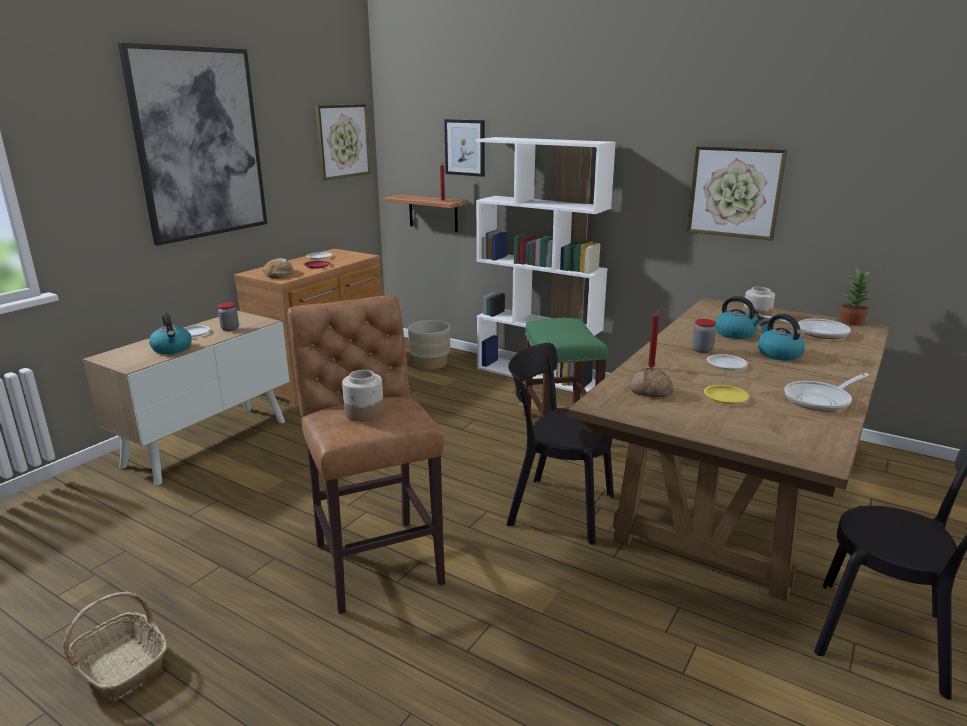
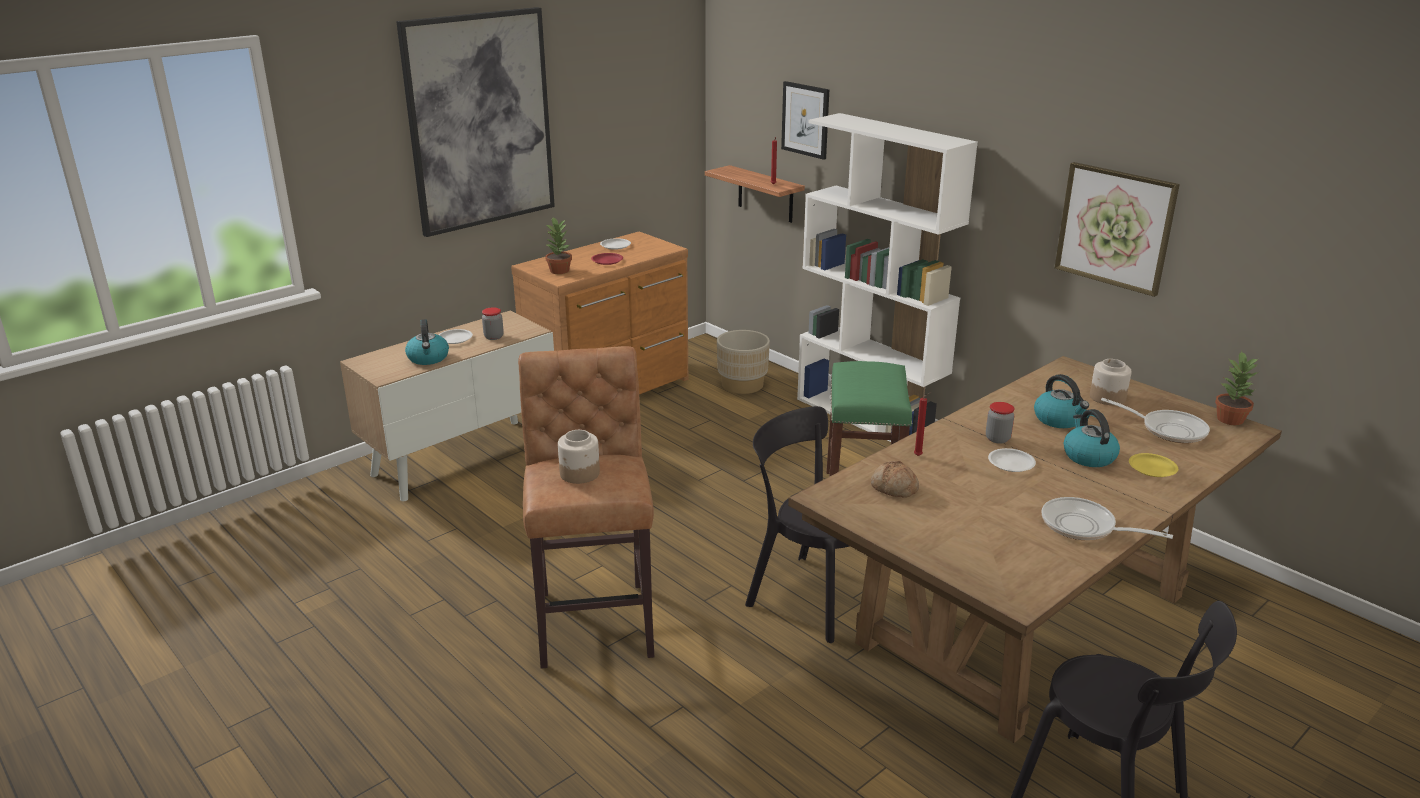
camera: 15 degrees right, 5 degrees up
(121, 665) = (338, 678): basket -> none
(279, 274) = (560, 270): bread -> potted plant
(343, 141) = (659, 100): picture -> none
(725, 397) = (974, 507): yellow plate -> yellow plate (1152, 468)
(820, 400) = (1084, 527): frying pan -> frying pan turned 45 degrees clockwise

